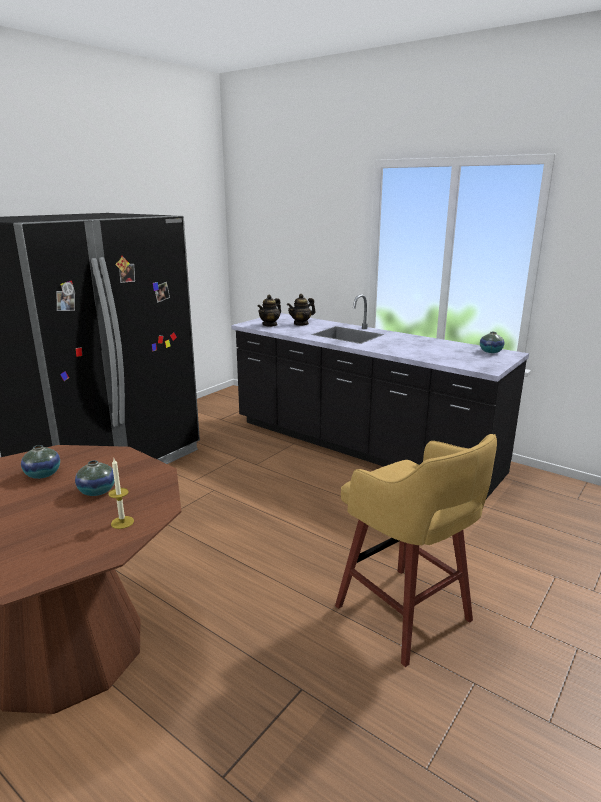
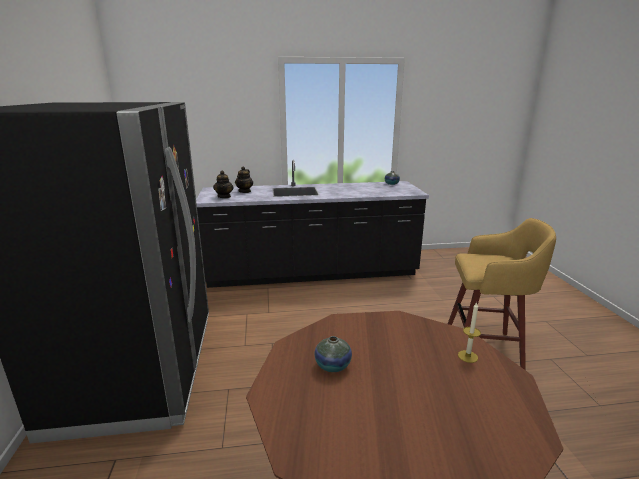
camera: 45 degrees left, 0 degrees up
(97, 491) = (400, 351): vase -> none

